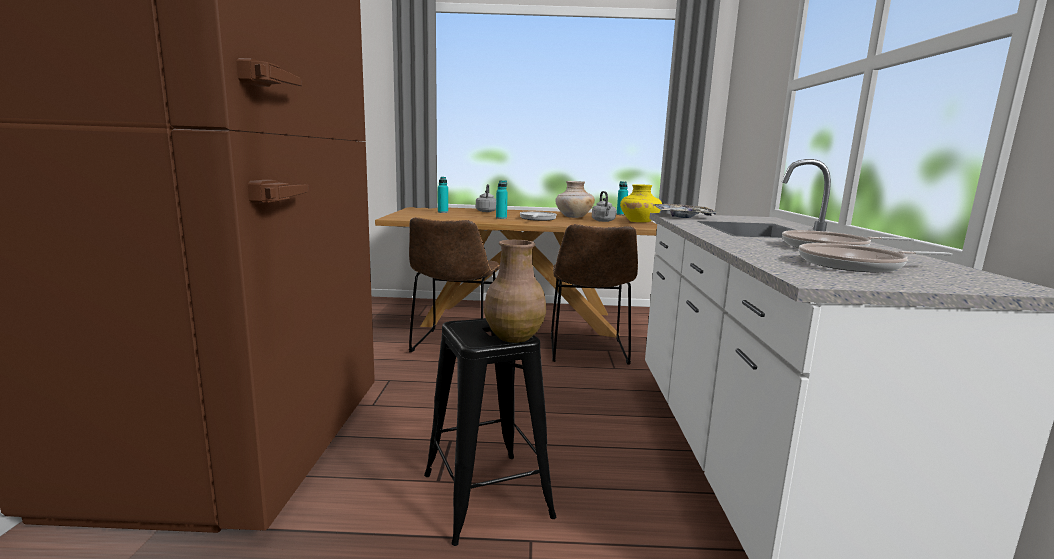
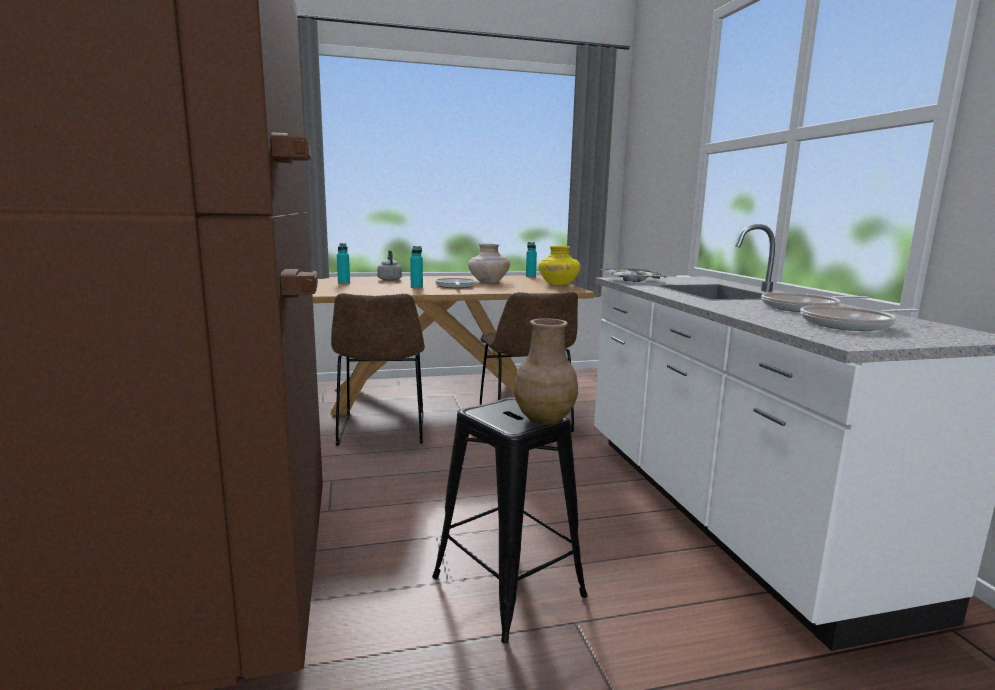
camera: 15 degrees left, 0 degrees up
(603, 221) = (523, 285): grey kettle -> none

